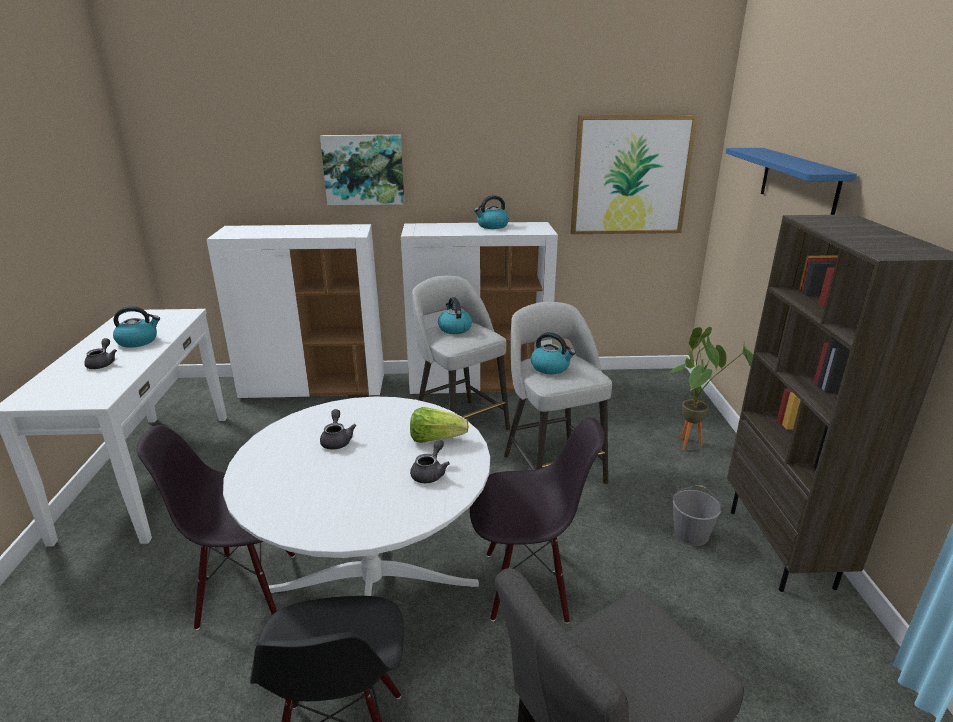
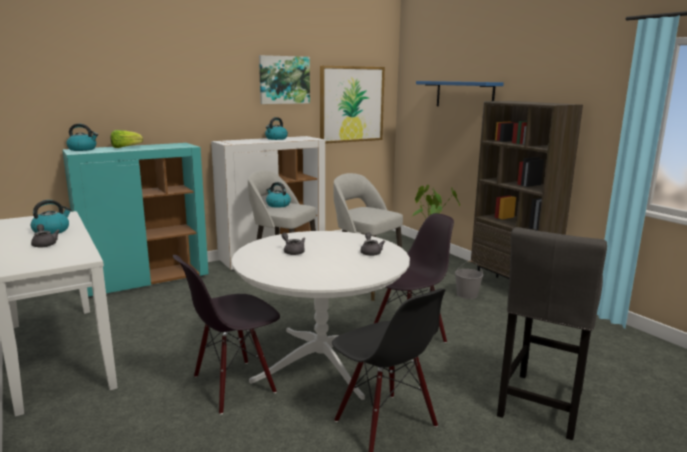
camera: 30 degrees left, 10 degrees down
(314, 387) = (146, 280): white cabinet -> turquoise cabinet
(363, 170) = (180, 101): picture -> picture (284, 80)
(435, 439) = (351, 241): lettuce -> lettuce (125, 147)
(551, 367) = (364, 212): kettle -> kettle (83, 149)

